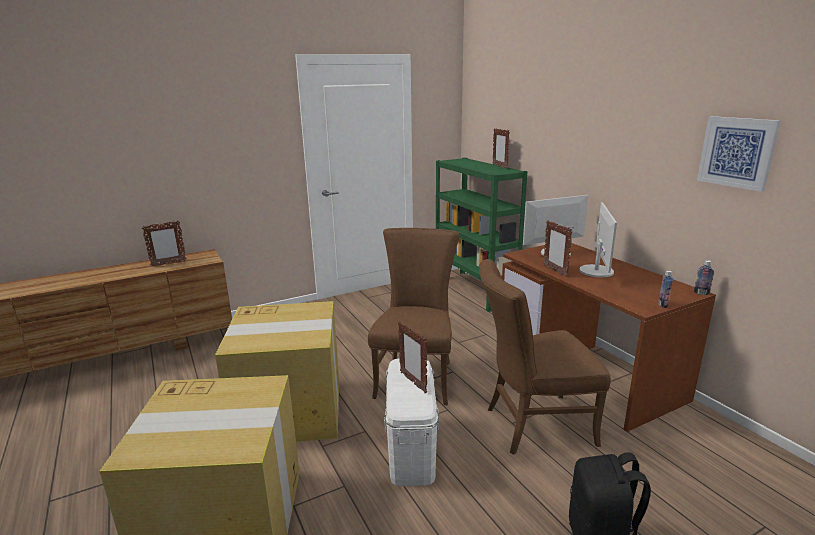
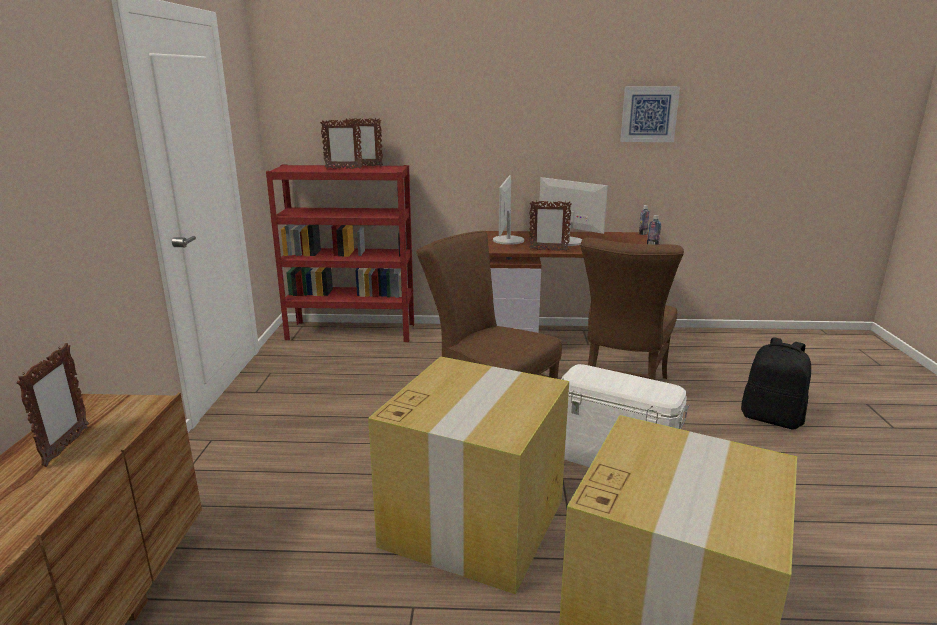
camera: 60 degrees left, 0 degrees up
(413, 382) = (620, 380): picture frame -> picture frame (343, 168)
(474, 290) = (351, 332): green bookcase -> red bookcase

